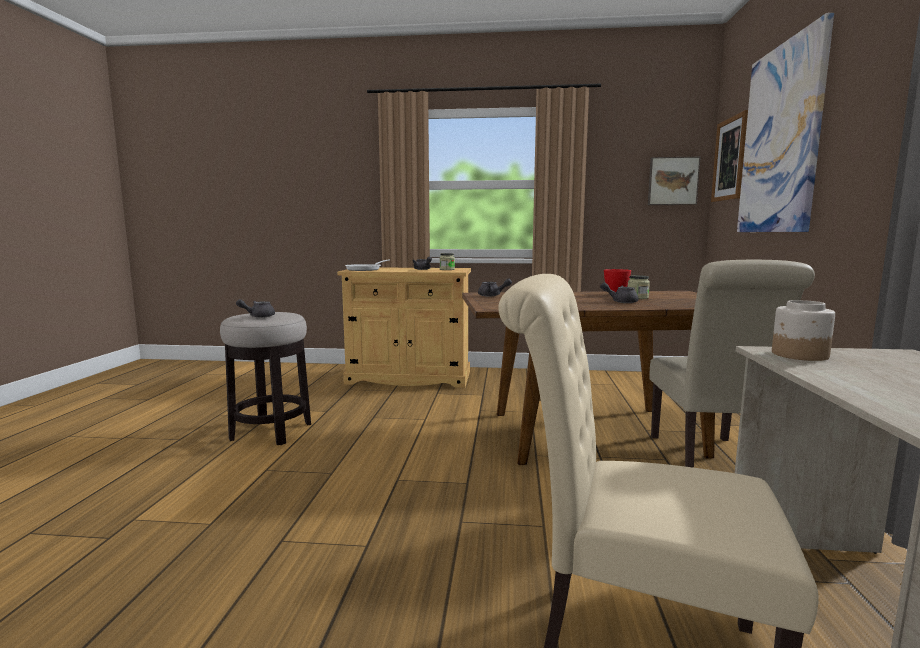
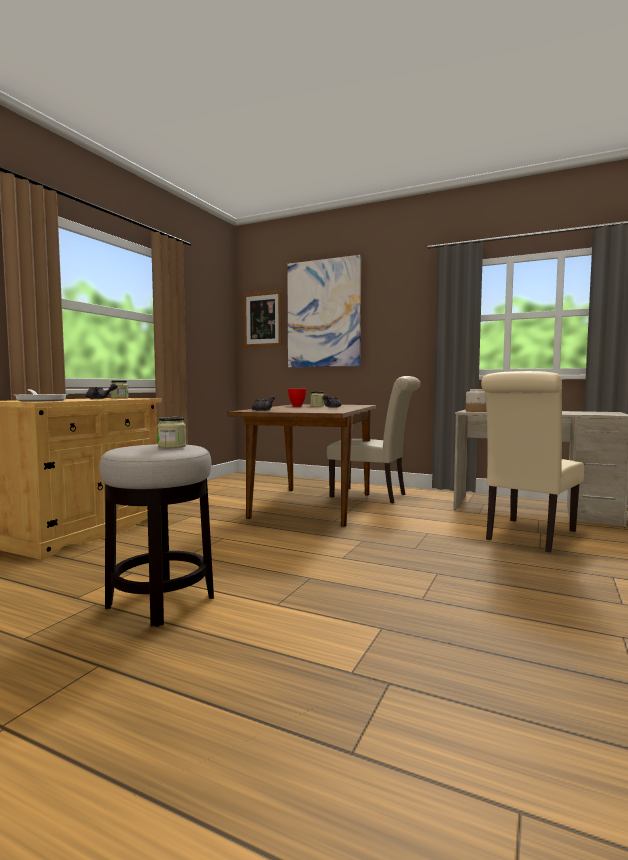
camera: 70 degrees left, 5 degrees down
(258, 316) = (172, 446): grey teapot -> jar
(672, 181) = (221, 329): picture -> none

